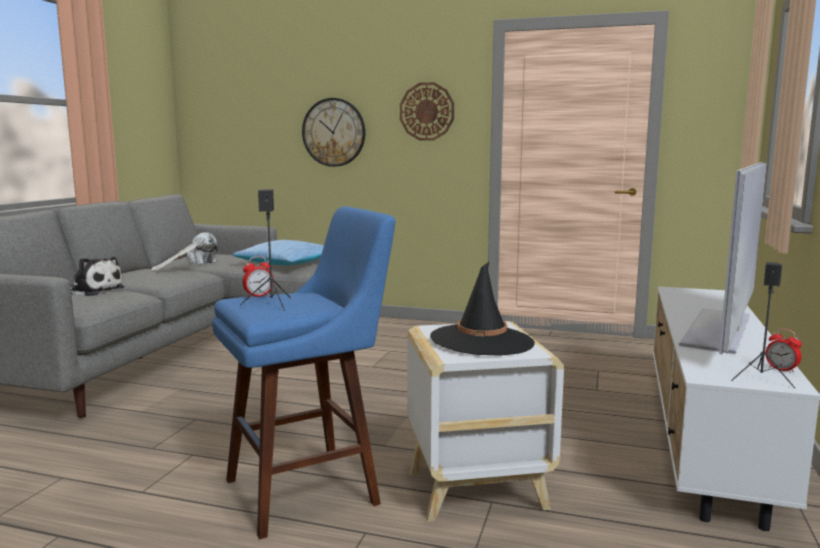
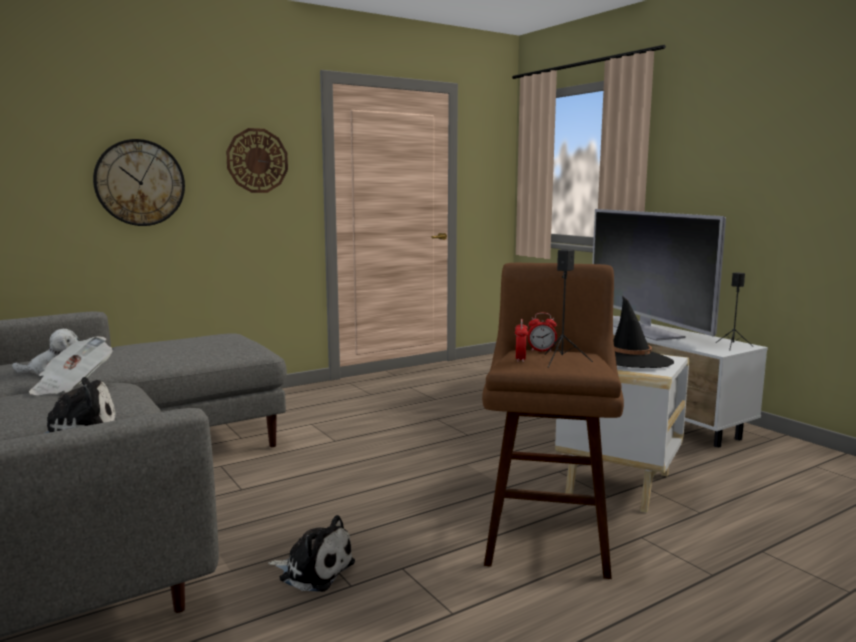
camera: 50 degrees left, 0 degrees up
(161, 431) = (313, 570): none -> plush toy
(288, 263) = (184, 351): pillow -> none
(309, 489) = (548, 536): blue stool -> brown stool
(781, 369) = (722, 340): alarm clock -> alarm clock (541, 351)

